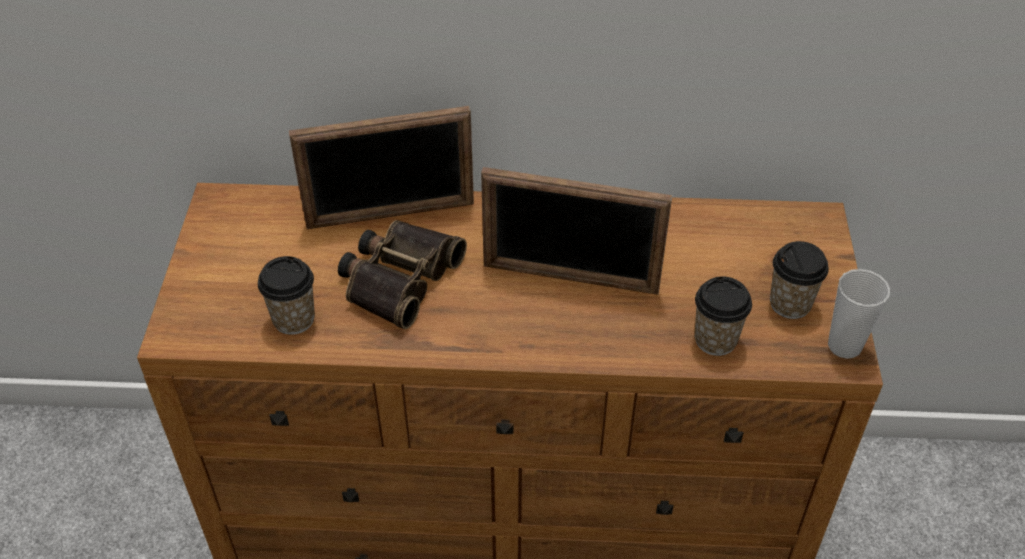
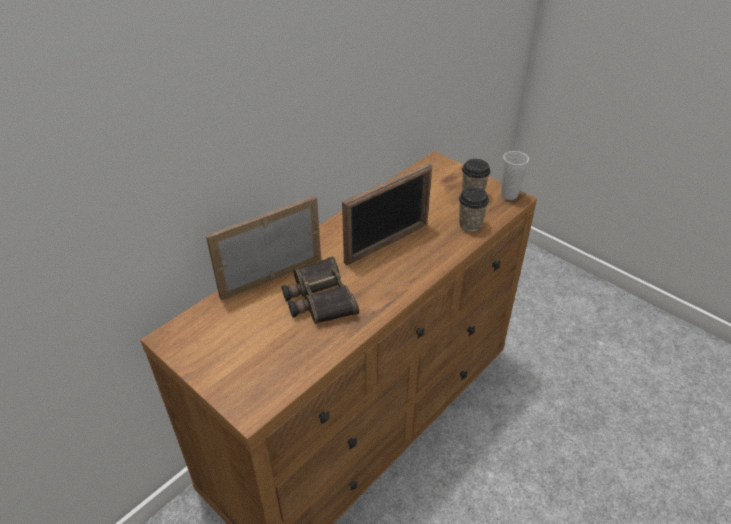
camera: 50 degrees left, 5 degrees down
(294, 319) = (299, 353): cup -> none
(390, 215) = (271, 277): picture frame -> picture frame turned 150 degrees counterclockwise

